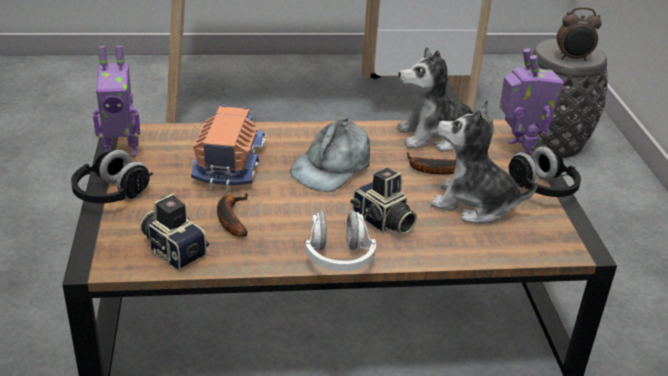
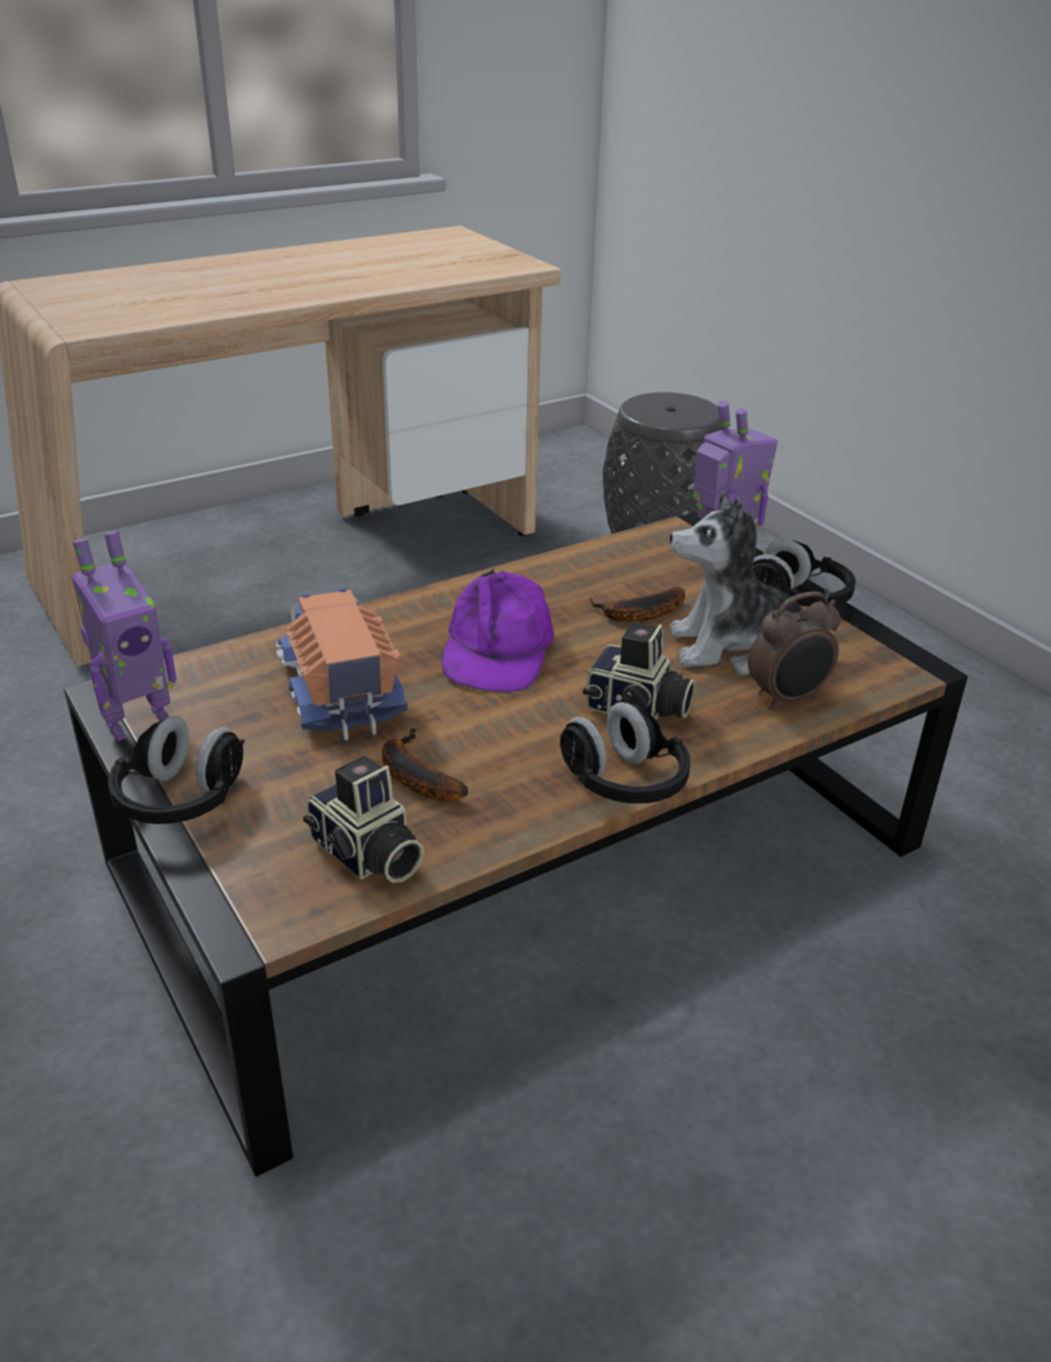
camera: 25 degrees left, 0 degrees up
(174, 249) = (366, 856): camera -> camera turned 150 degrees counterclockwise
(332, 166) = (497, 649): grey cap -> purple cap
(338, 257) = (623, 782): white headphones -> black headphones
(434, 136) = (601, 567): plush toy -> none
(573, 58) = (682, 417): alarm clock -> alarm clock (788, 699)

